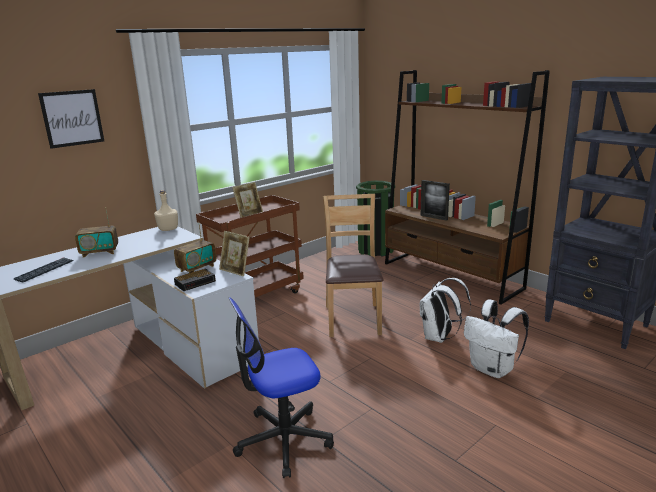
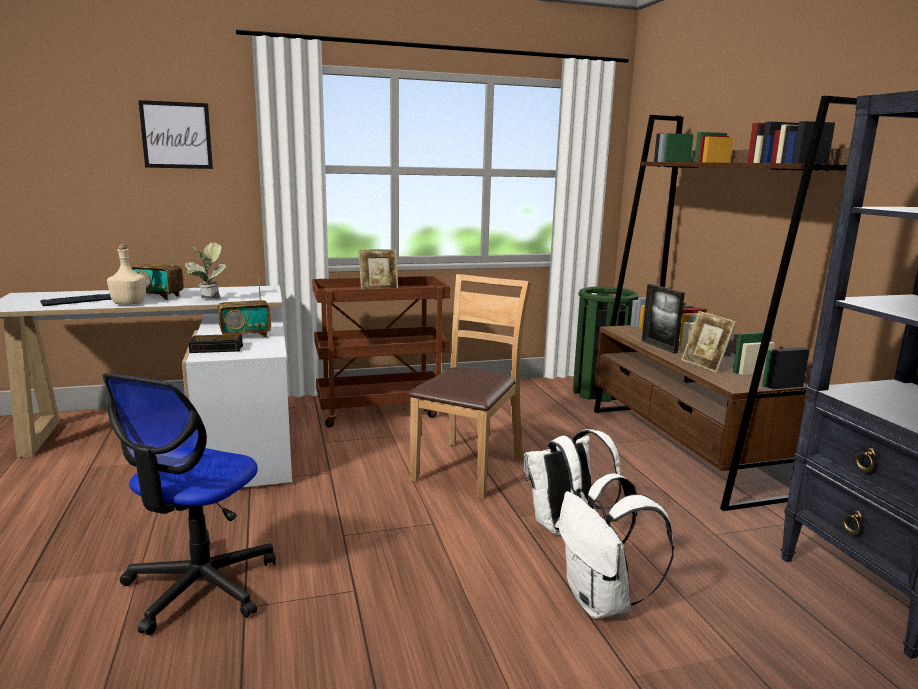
camera: 25 degrees right, 5 degrees down
(147, 248) = (208, 300): none -> potted plant
(168, 229) = (265, 289): beige bottle -> beige bottle (130, 303)
(235, 271) = (280, 346): picture frame -> picture frame (704, 365)
(283, 440) = (200, 586): office chair -> office chair turned 75 degrees counterclockwise

